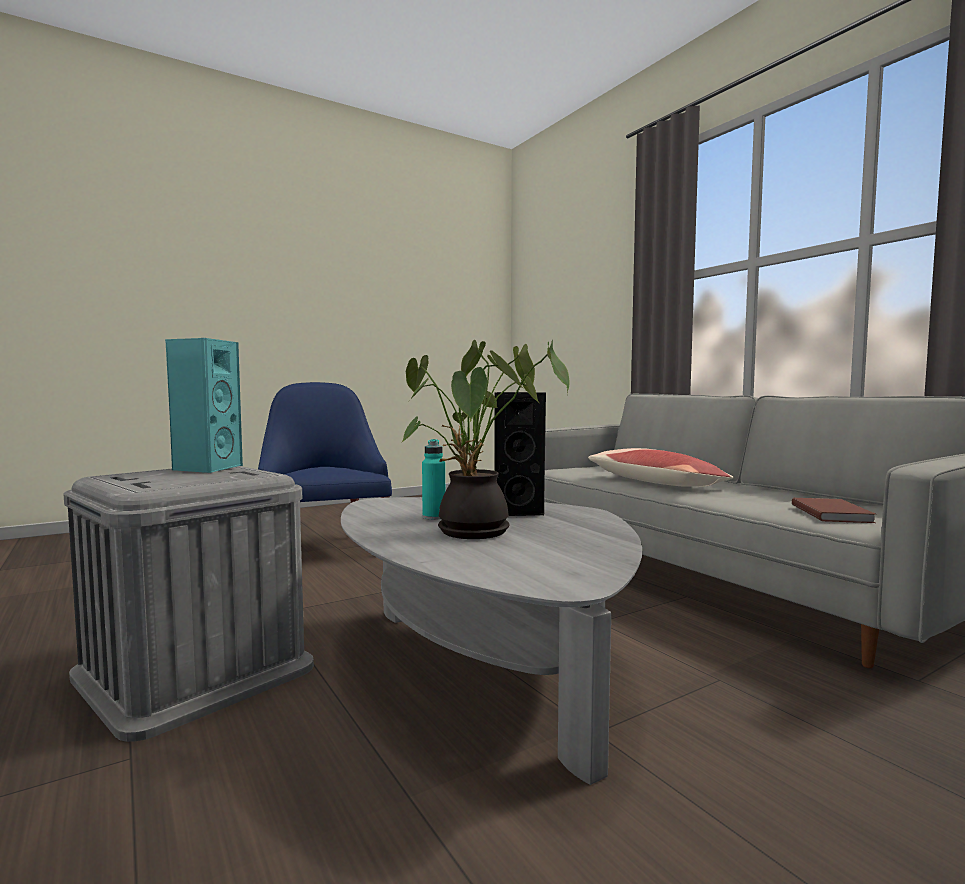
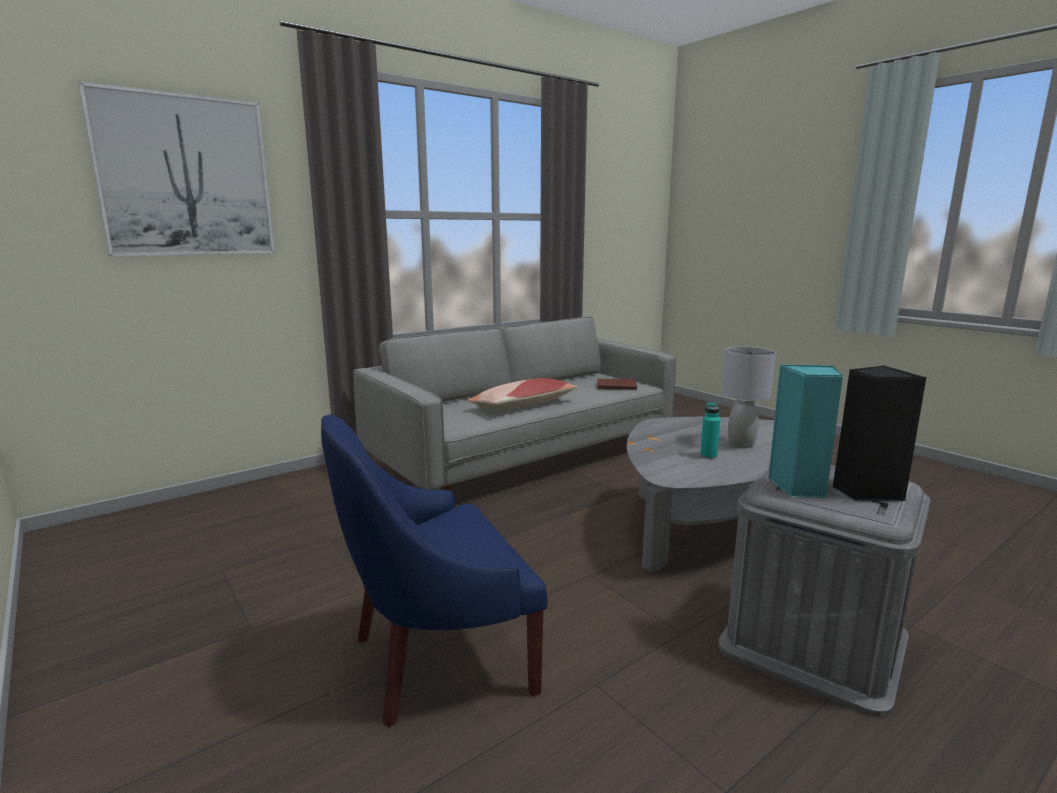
camera: 95 degrees left, 10 degrees up
(475, 533) = (740, 444): potted plant -> grey table lamp
(516, 511) = (670, 437): black speaker -> black speaker (864, 491)
(583, 273) = (186, 177): none -> picture

